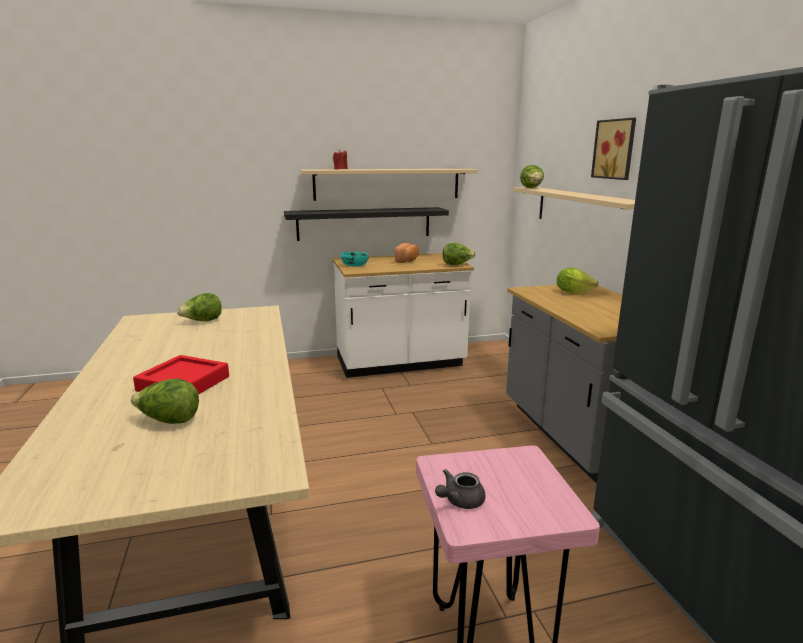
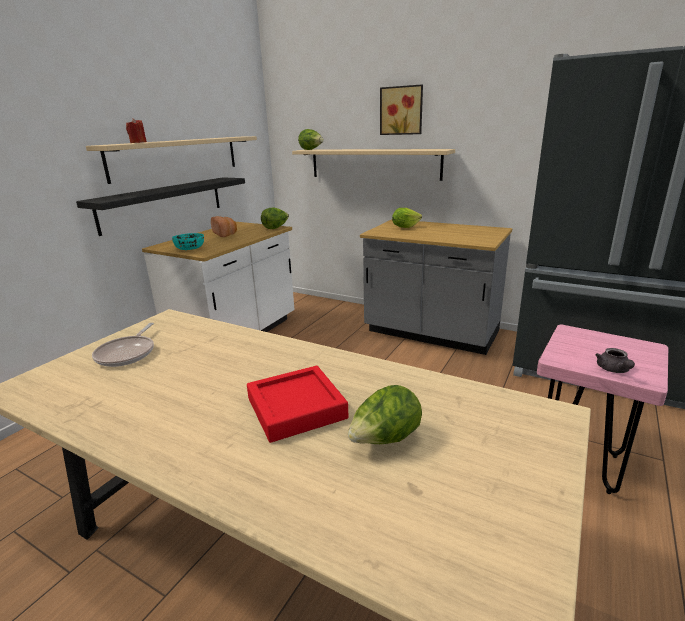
camera: 45 degrees left, 5 degrees up
(202, 321) = (128, 353): lettuce -> frying pan

